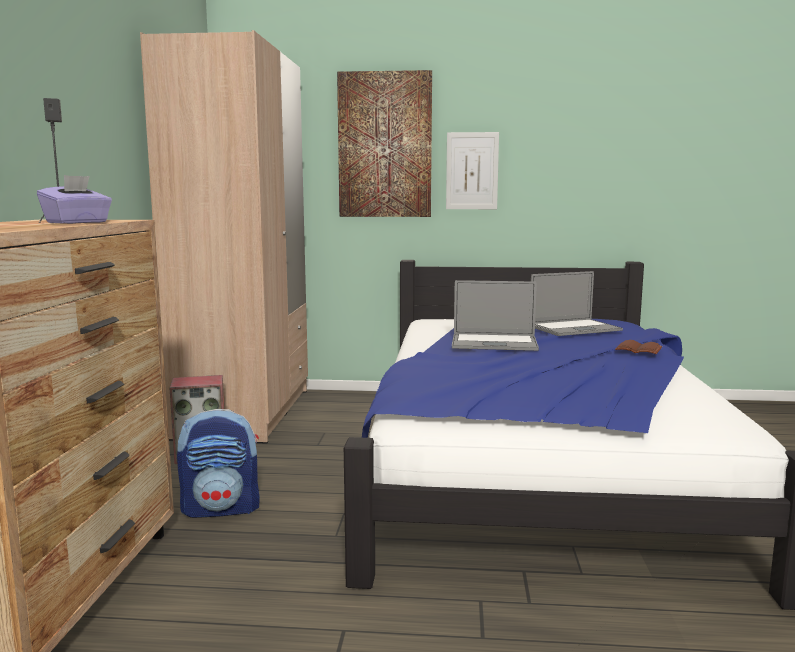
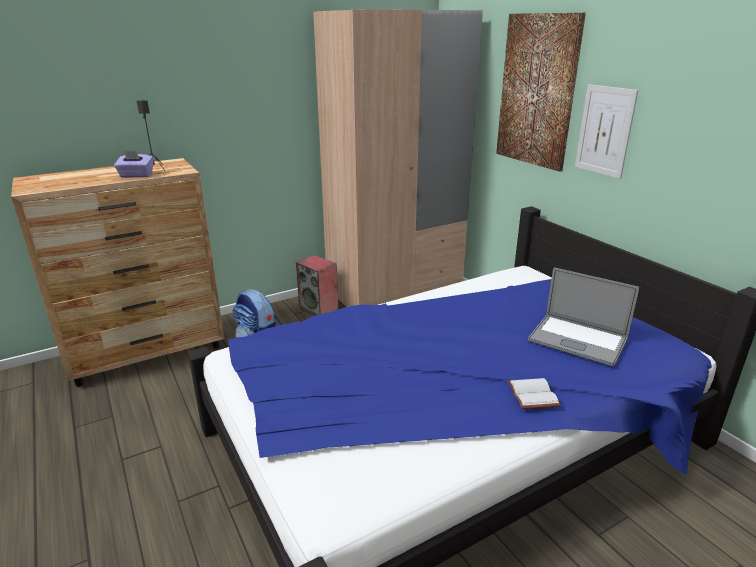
camera: 55 degrees right, 15 degrees up
(494, 343) = (453, 321): laptop -> none
(637, 350) = (531, 394): brown book -> white book

